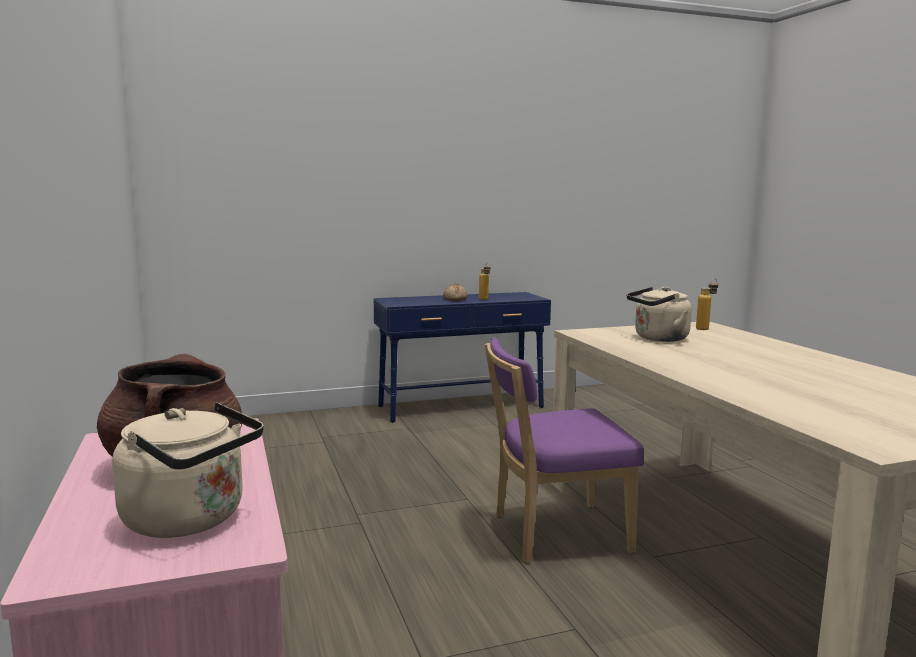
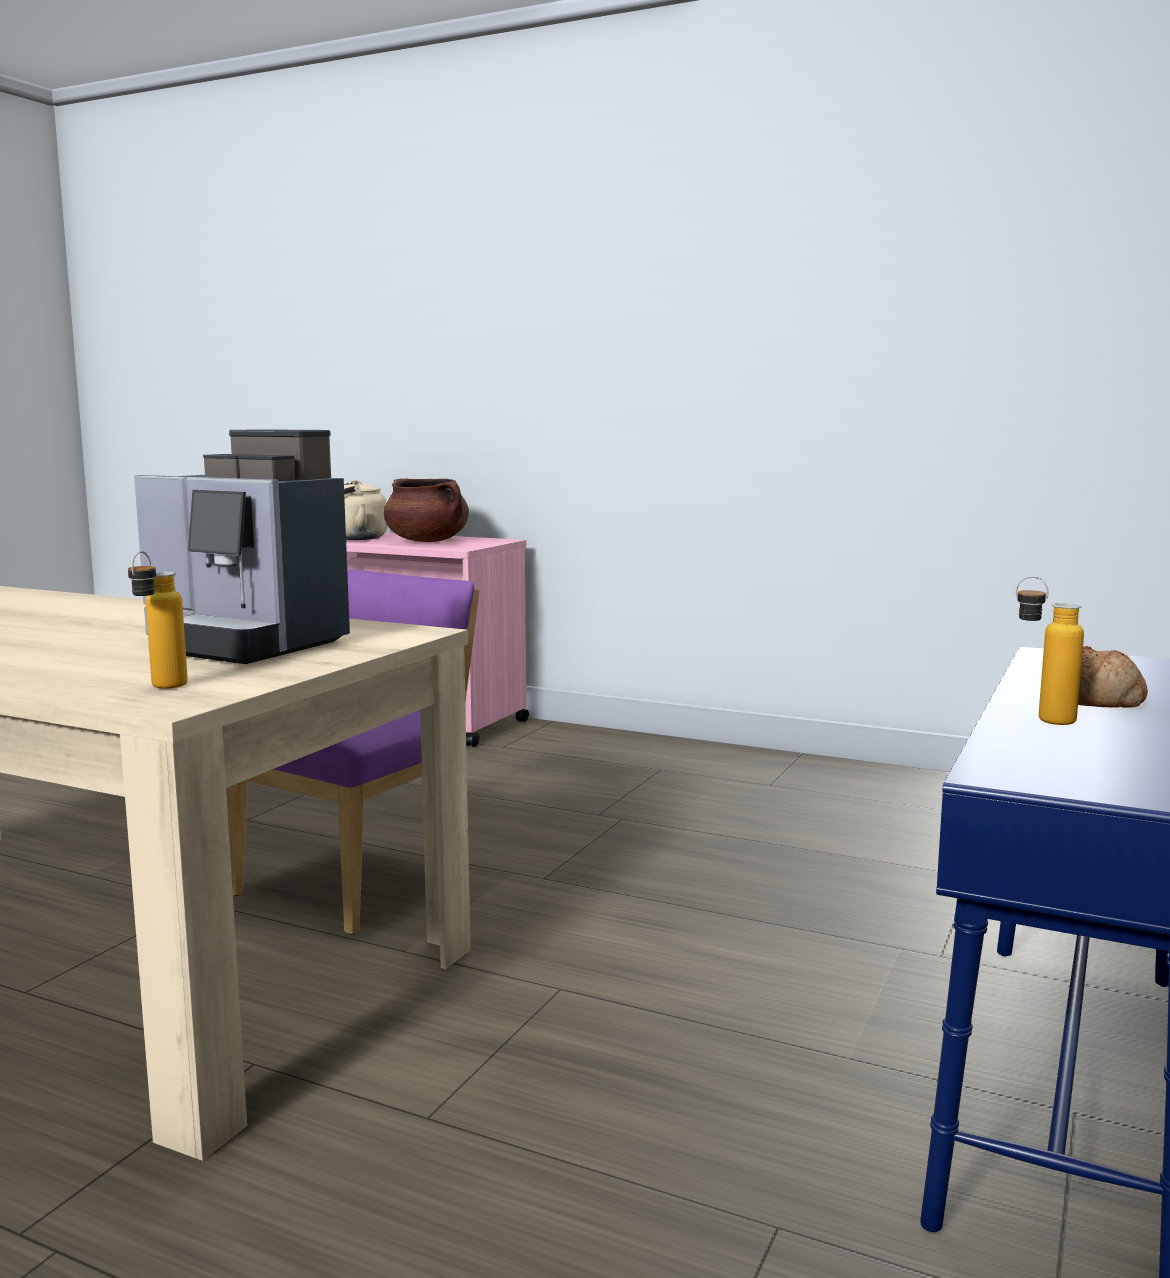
camera: 135 degrees right, 0 degrees up
(658, 338) = (245, 644): beige kettle -> coffee machine

